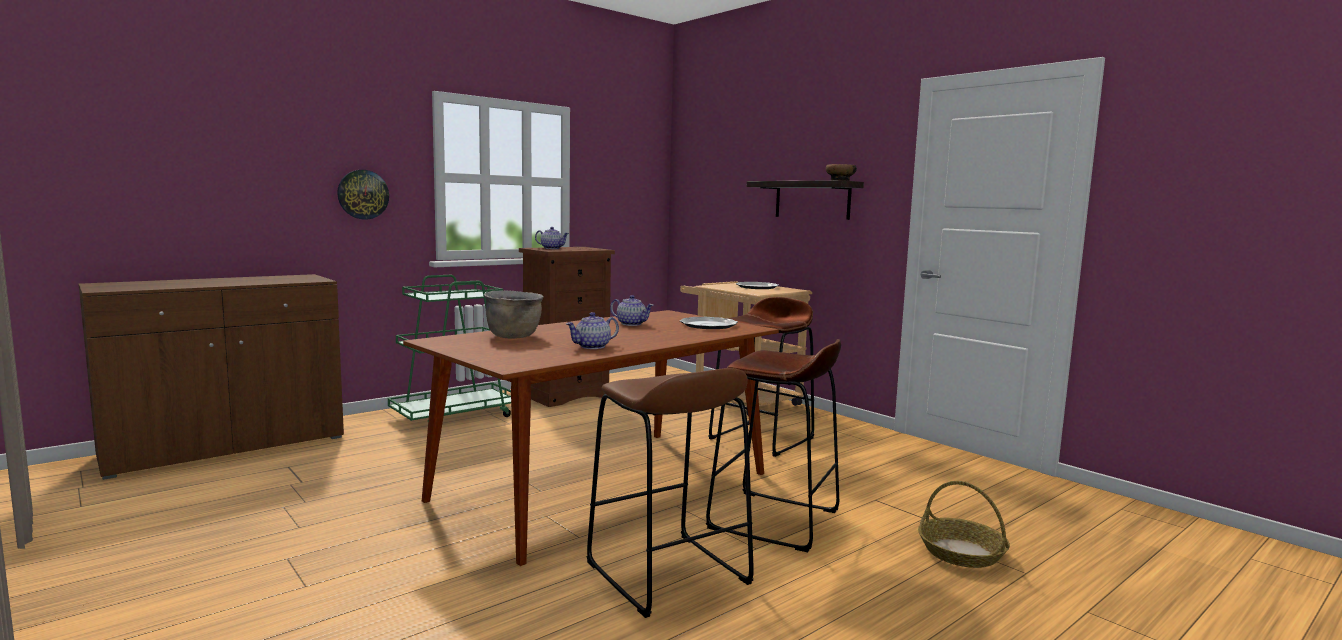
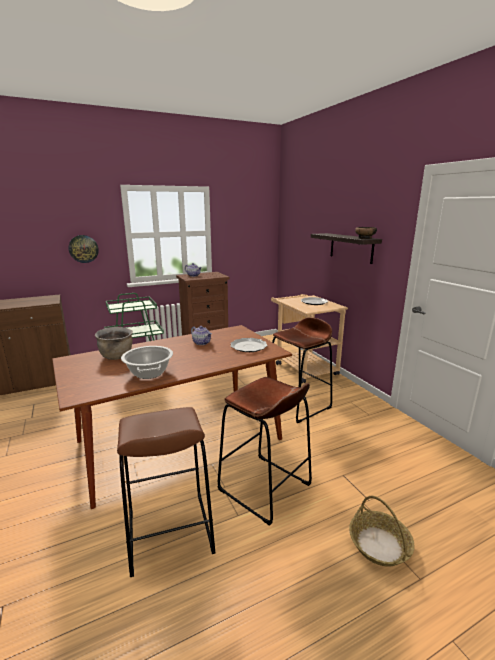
camera: 15 degrees right, 10 degrees up
(592, 347) = (149, 373): teapot -> cooking pot

